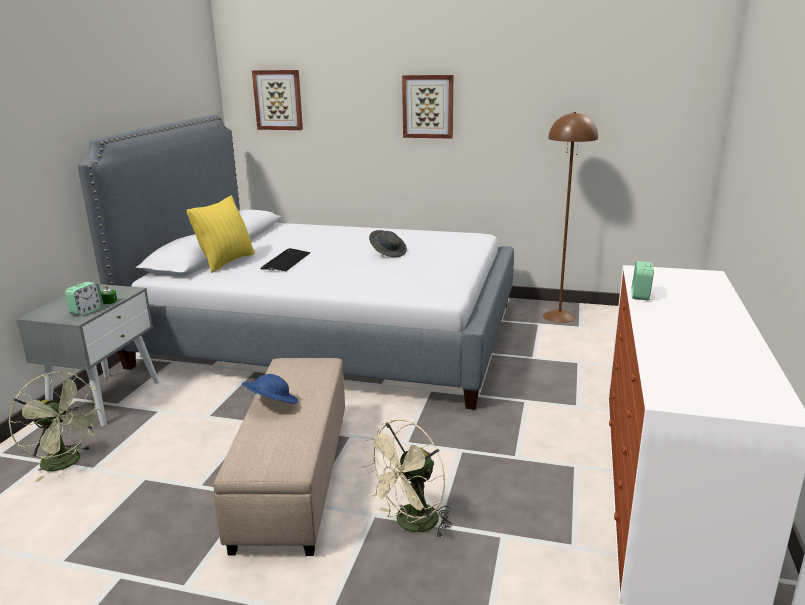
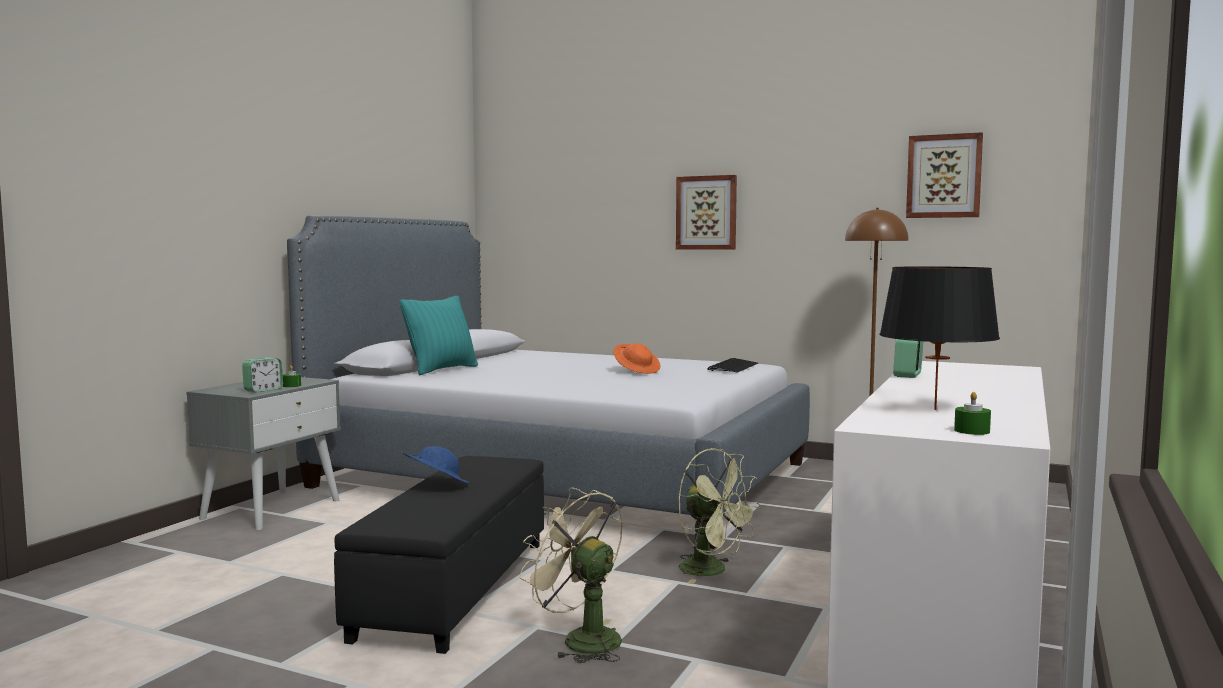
camera: 10 degrees right, 15 degrees down
(67, 463) = (203, 555): green fan -> green fan (712, 571)
(226, 262) = (441, 370): yellow pillow -> turquoise pillow
(278, 100) = (536, 209): picture -> picture (944, 176)
(286, 261) = (510, 371): keyboard -> keyboard (732, 367)
(292, 477) = (453, 587): beige ottoman -> black ottoman
(388, 253) = (637, 371): grey hat -> orange hat
(411, 524) = (580, 639): beige fan -> beige fan turned 75 degrees clockwise
(696, 361) = (935, 409): none -> black table lamp
(745, 401) = (972, 431): none -> green candle

